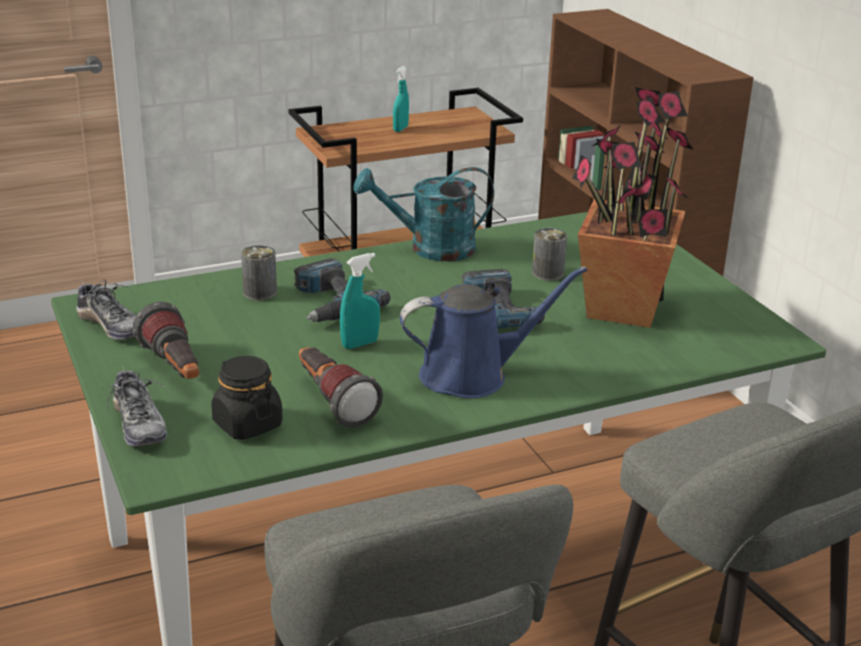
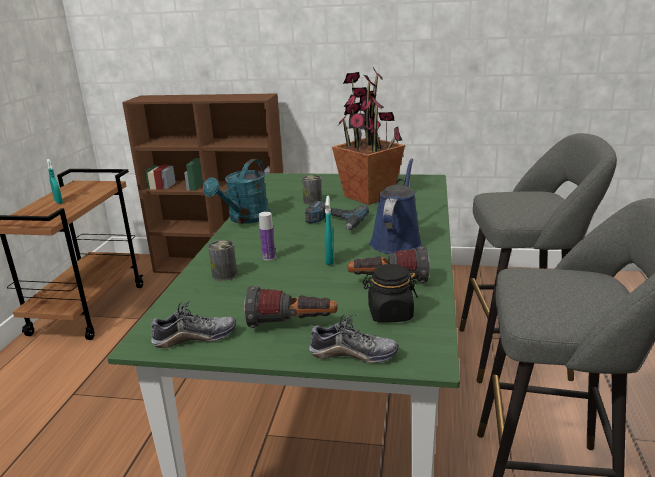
camera: 55 degrees left, 5 degrees down
(330, 302) = (269, 257): power drill -> bottle

